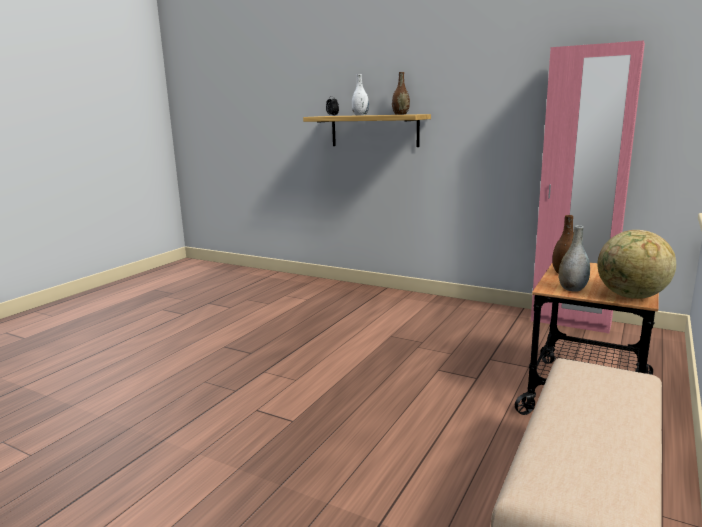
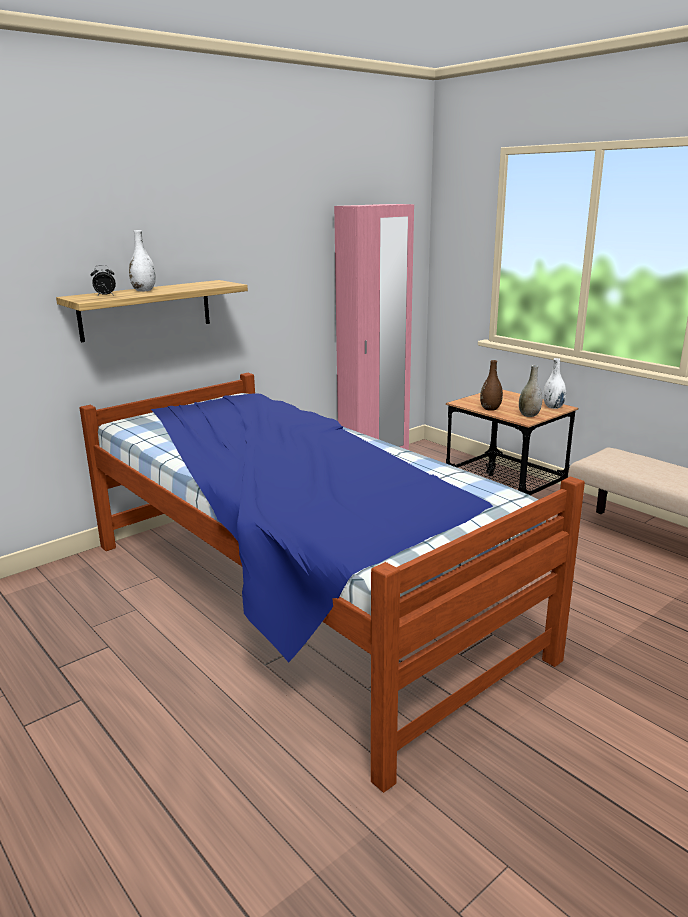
camera: 70 degrees left, 5 degrees up
(306, 339) = (296, 597): none -> bed
(400, 114) = (192, 284): brown vase -> none
(631, 297) = (553, 407): globe -> white vase

